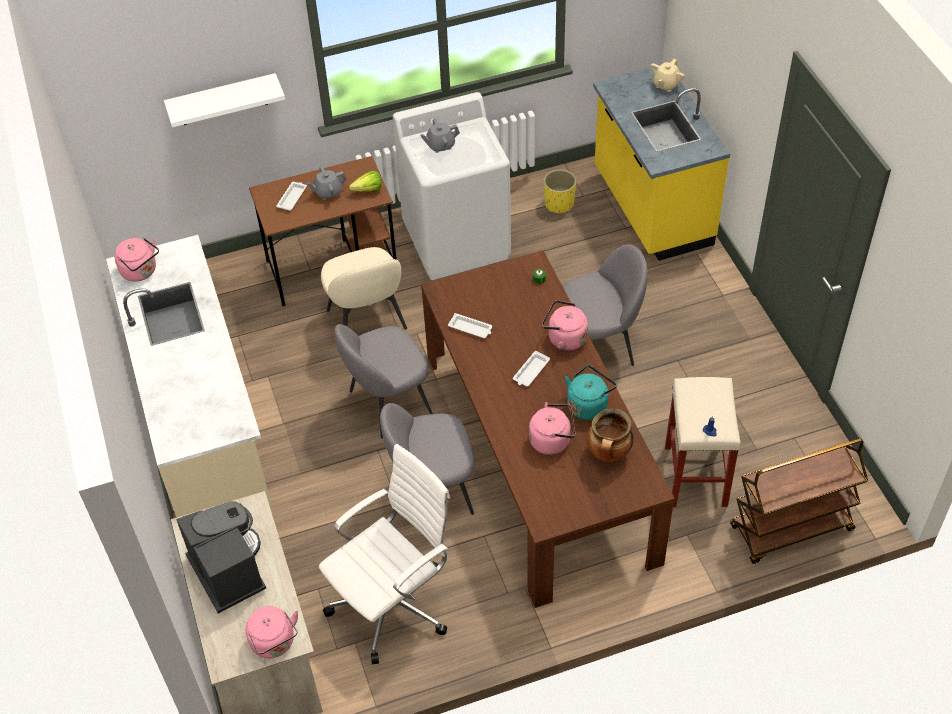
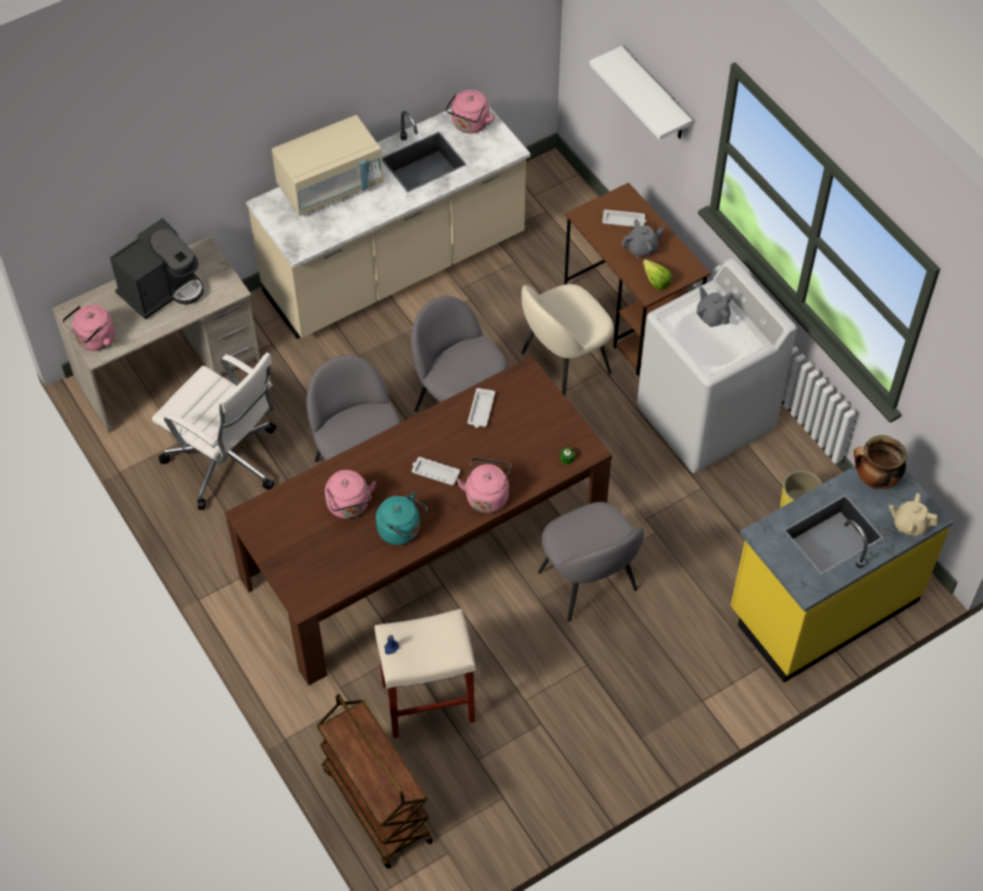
camera: 75 degrees right, 5 degrees up
(168, 390) = (330, 186): none -> beige microwave
(328, 192) = (642, 248): grey teapot -> grey teapot turned 105 degrees clockwise
(609, 454) = (341, 558): cooking pot -> cooking pot (874, 480)

